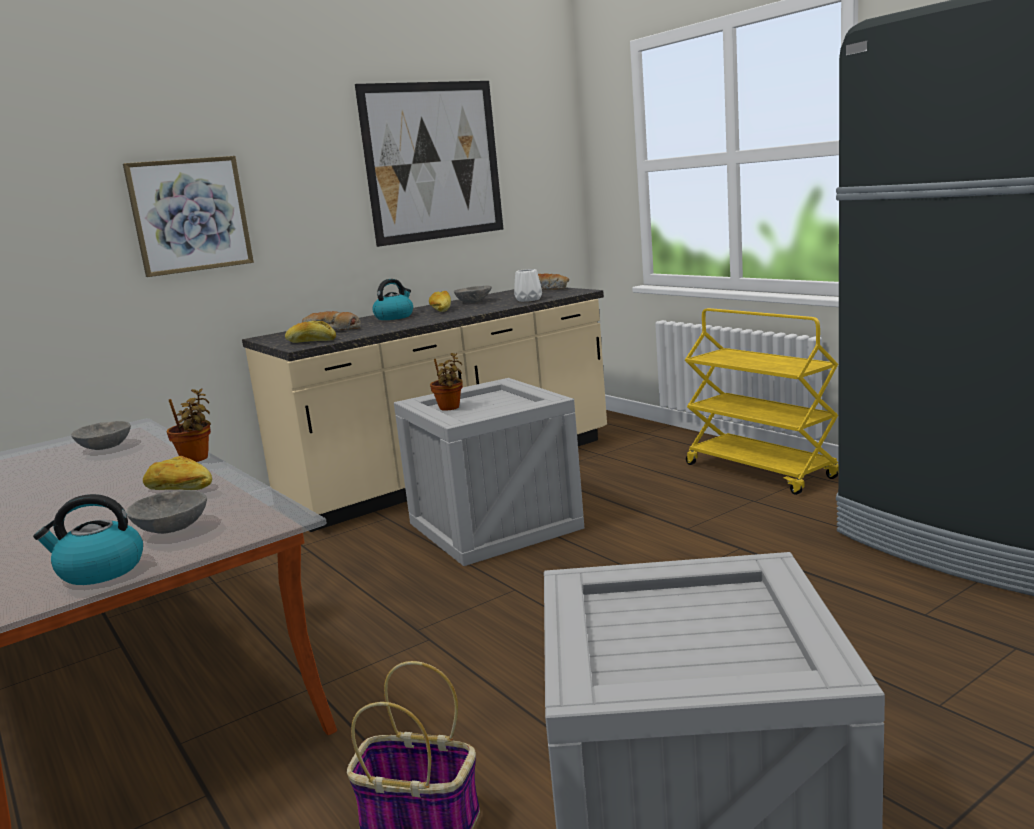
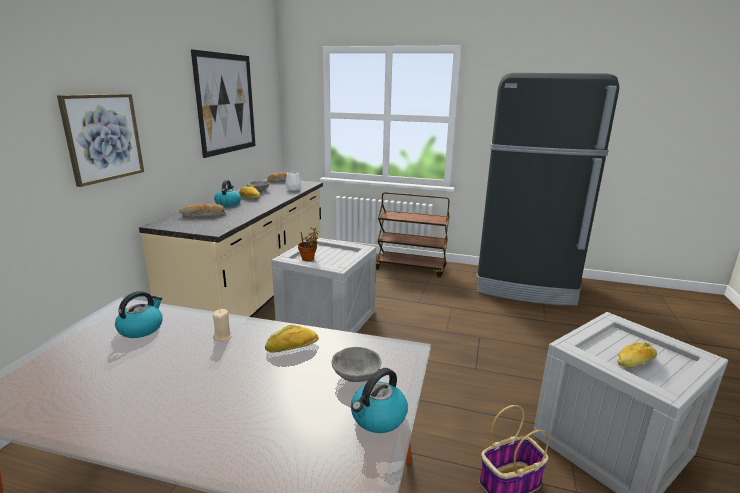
camera: 40 degrees left, 5 degrees up
(104, 447) = (141, 328): grey bowl -> kettle
(145, 467) = (223, 337): none -> beige candle
(196, 459) = (252, 323): potted plant -> none
(311, 341) = (213, 226): bread -> bread (635, 362)
(761, 471) = (411, 268): yellow cart -> brown cart

